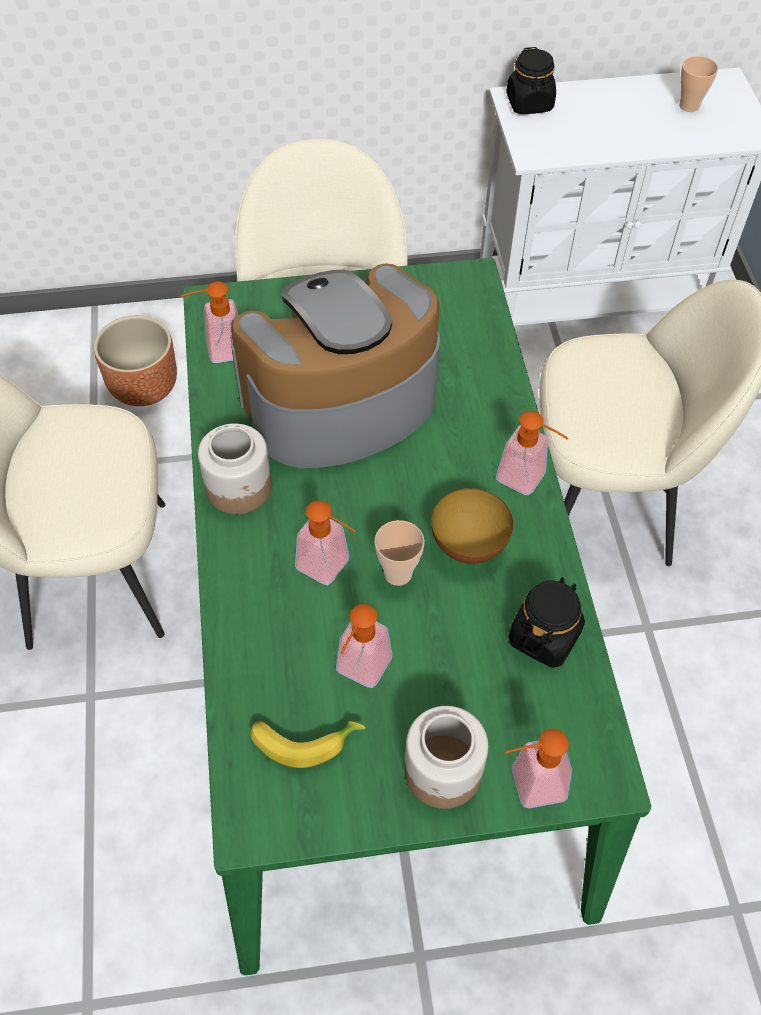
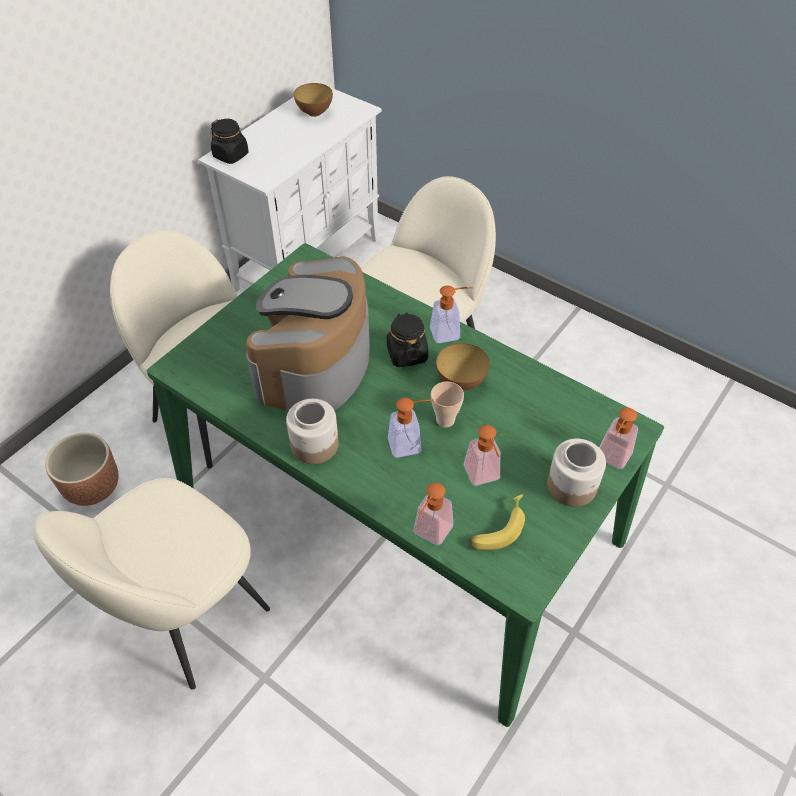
camera: 45 degrees left, 5 degrees down
(218, 350) = (212, 387): soap dispenser -> soap dispenser (429, 534)
(544, 636) = (540, 393): black jar -> black jar (407, 354)
(689, 106) = (314, 113): cup -> bowl

